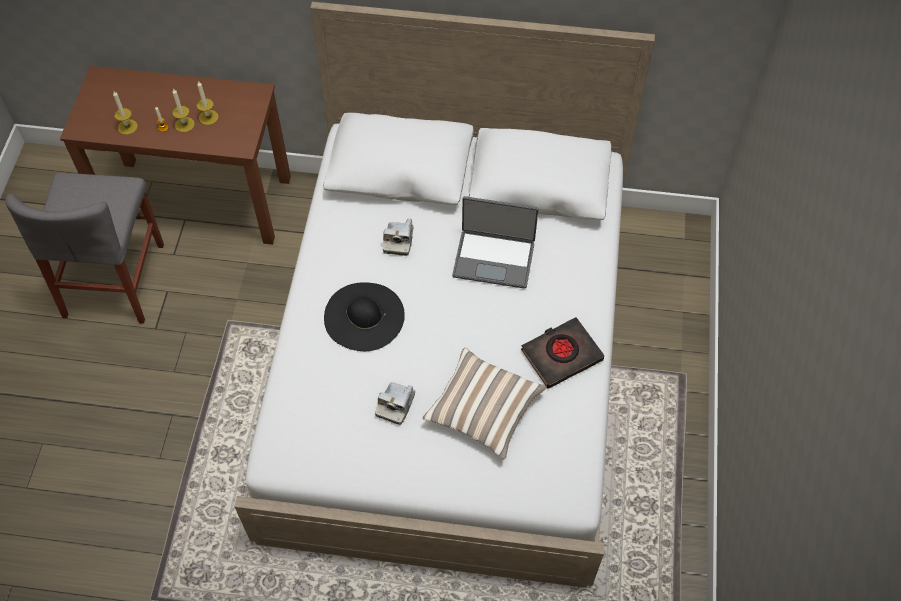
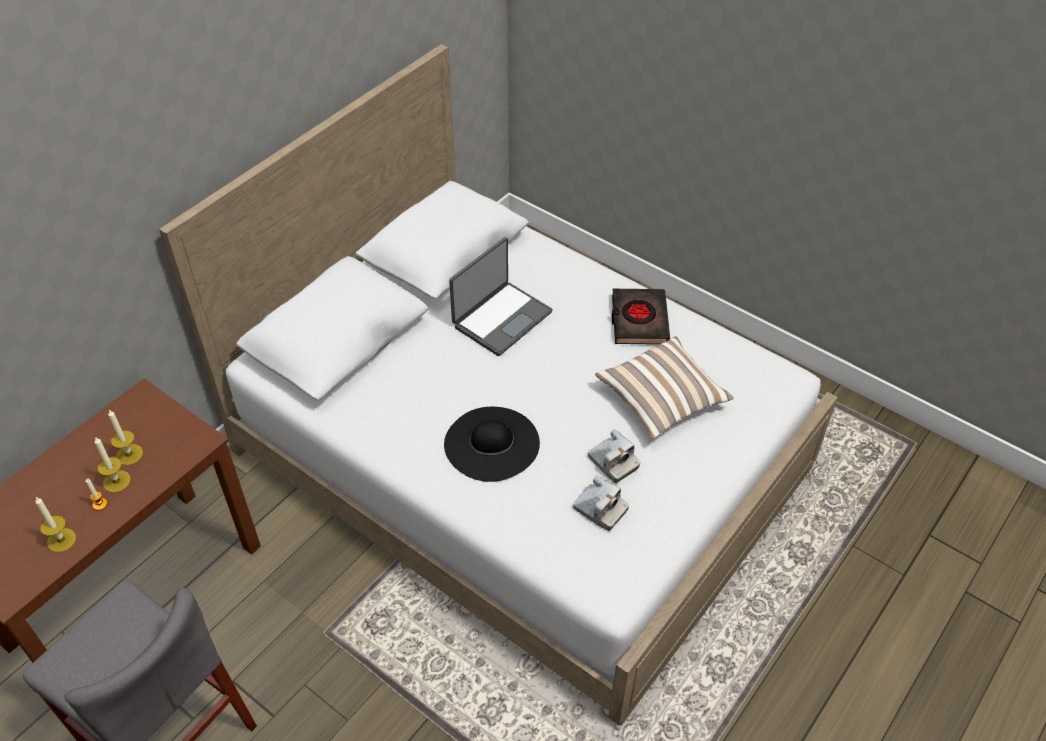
camera: 60 degrees left, 10 degrees down
(398, 240) = (423, 378): camera -> camera (600, 510)

